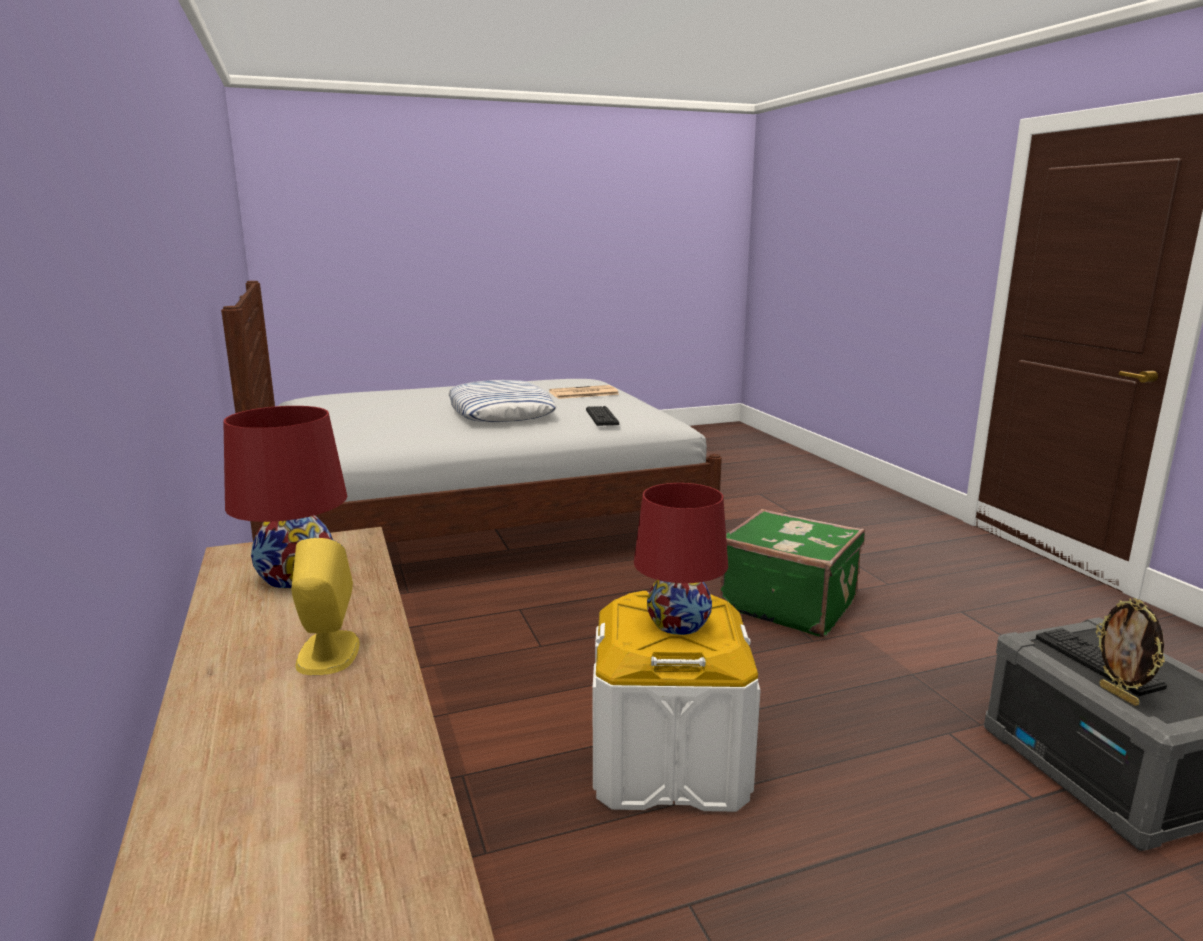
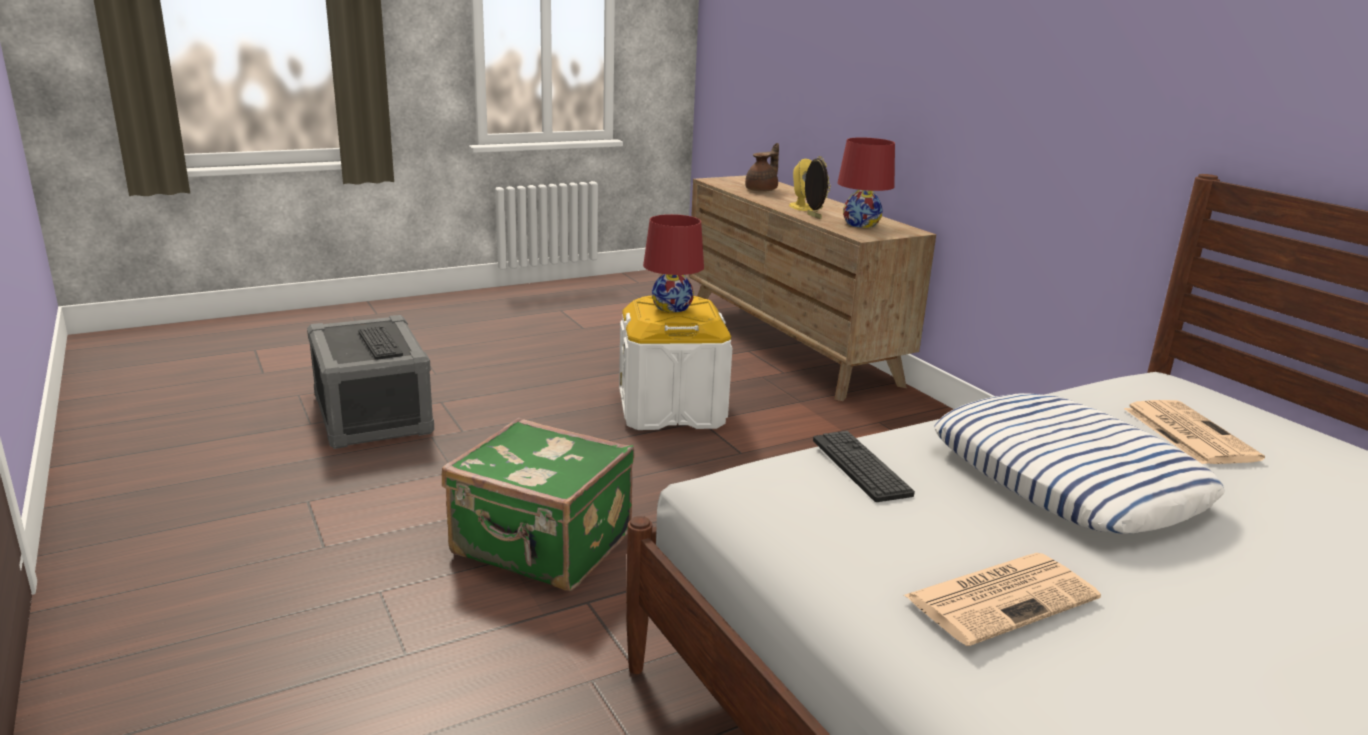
camera: 170 degrees right, 5 degrees up
(309, 797) = (762, 190): none -> brown teapot
(390, 422) = (1187, 433): none -> newspaper
(1119, 695) = (396, 329): picture frame -> picture frame (813, 216)

